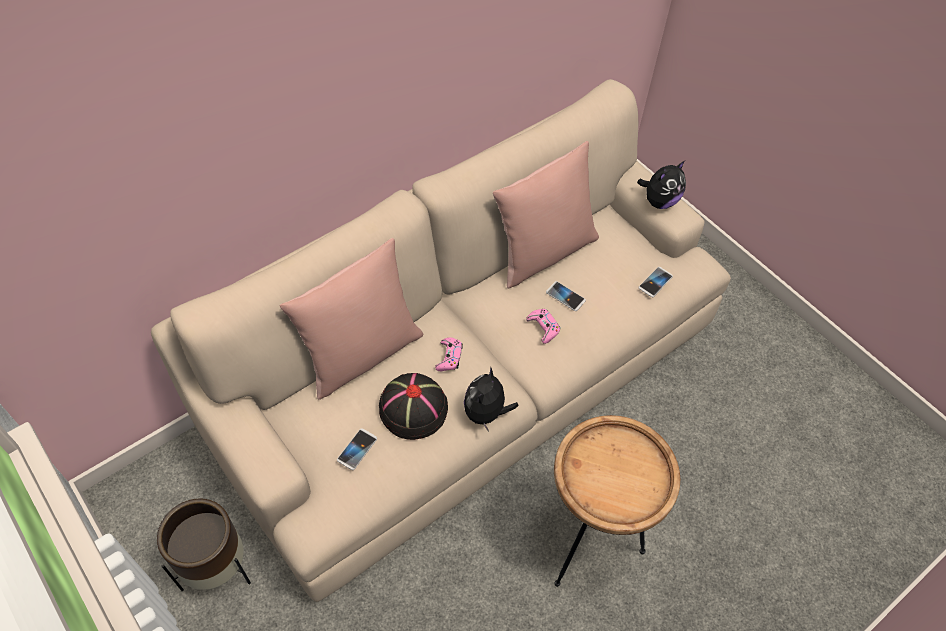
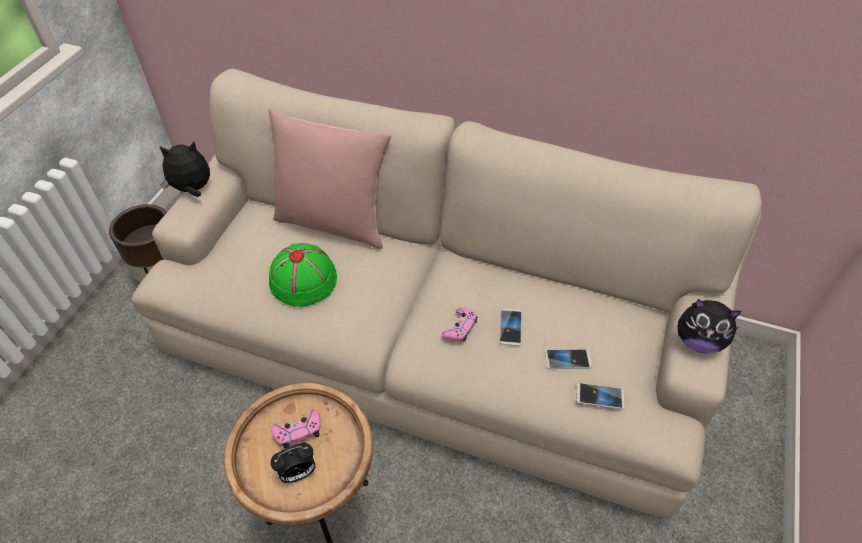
camera: 60 degrees right, 5 degrees down
(357, 449) = (242, 265): phone -> phone (567, 359)
(412, 408) = (303, 279): black hat -> green hat
(449, 357) = (372, 277): pink game controller -> pink game controller (298, 431)
(486, 413) = (337, 333): plush toy -> plush toy (192, 189)
(543, 252) = (546, 286): pink pillow -> none
(637, 482) = (298, 473): none -> alarm clock

